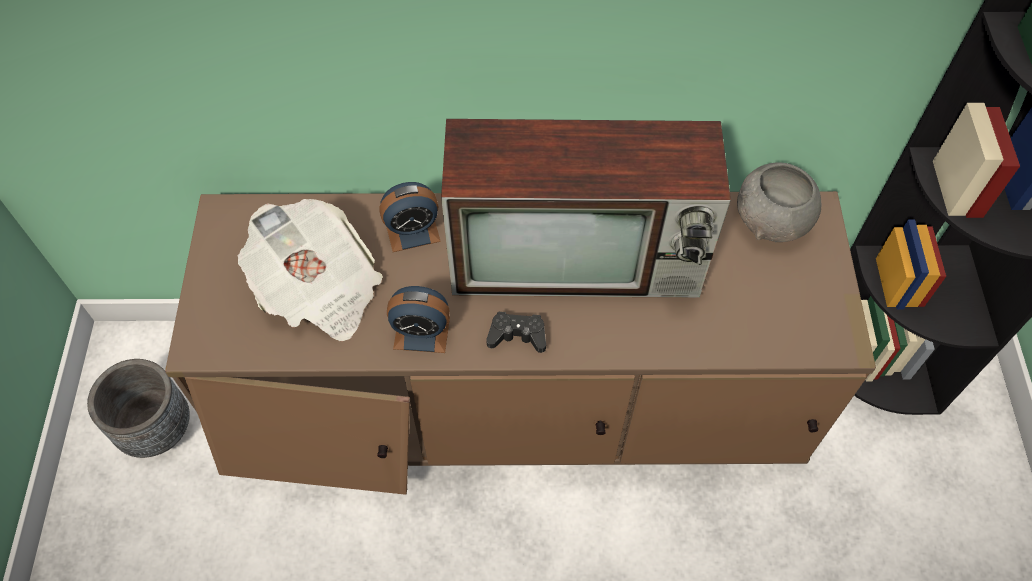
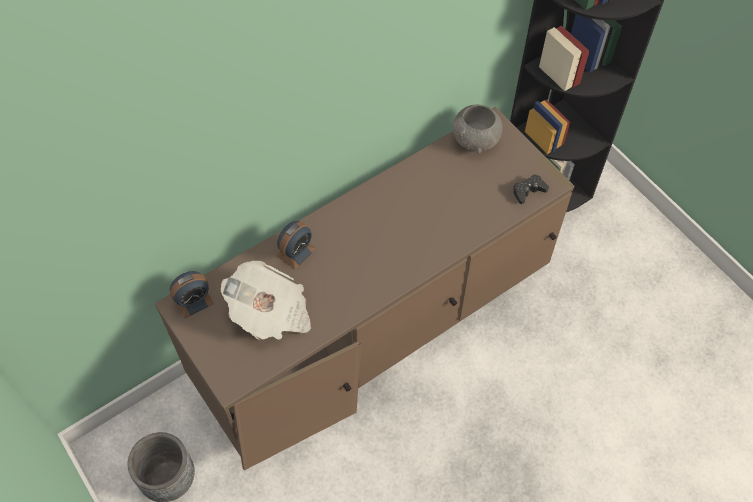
camera: 35 degrees left, 0 degrees up
(421, 333) = (346, 302): alarm clock -> alarm clock (193, 301)
(517, 335) = (396, 273): black game controller -> black game controller (528, 191)
(580, 258) = (396, 214): television -> none

